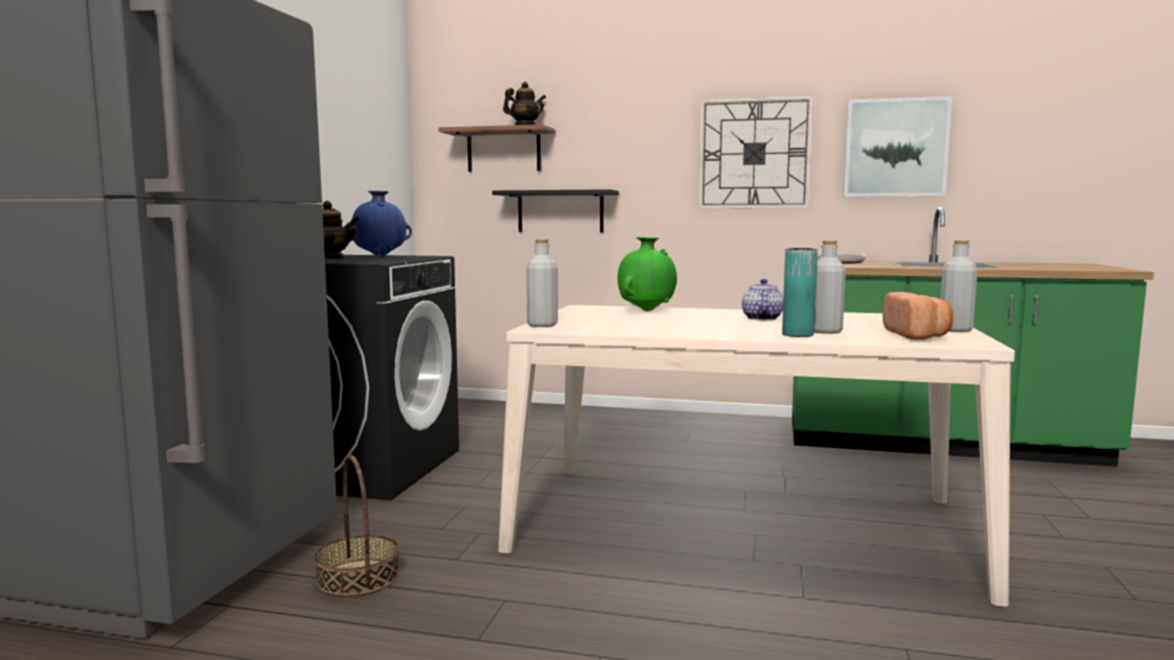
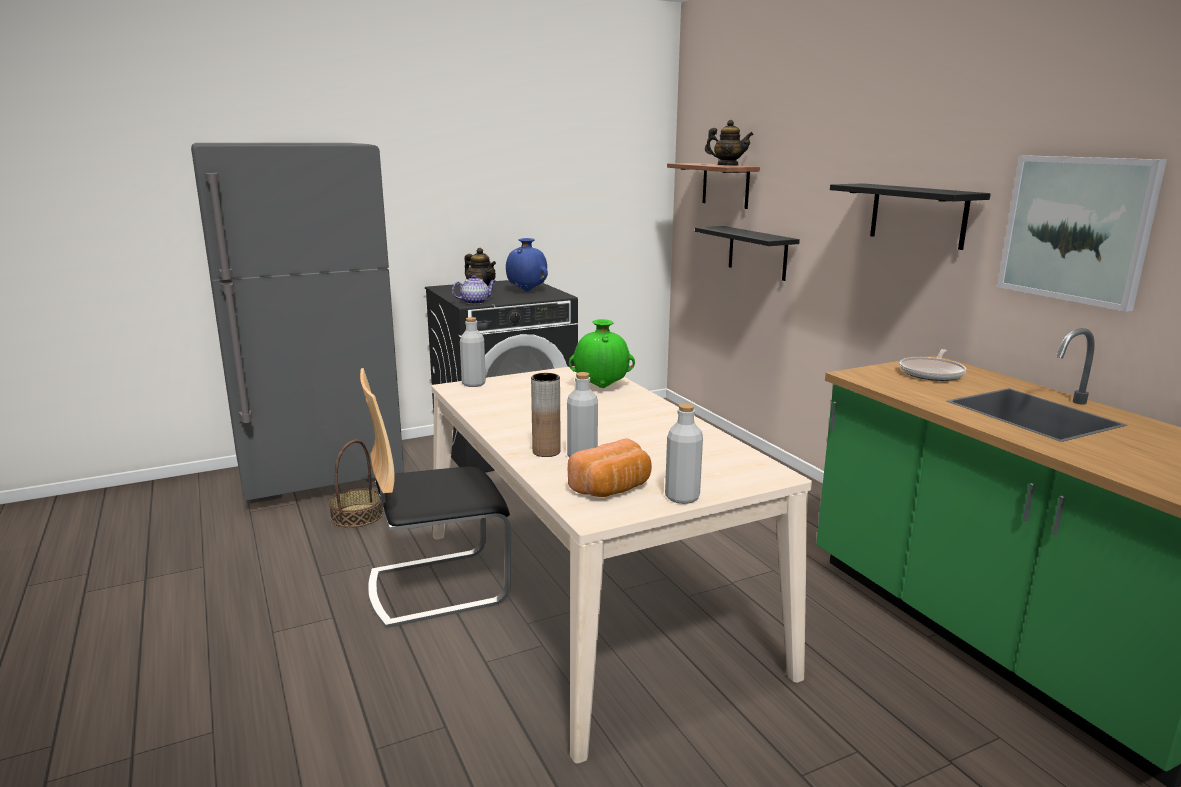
camera: 50 degrees right, 10 degrees up
(617, 579) = (437, 586): none -> chair
(754, 154) = (918, 215): wall clock -> black shelf
(761, 318) = (624, 424): teapot -> teapot (475, 302)
(797, 334) = (546, 452): turquoise vase -> brown vase

